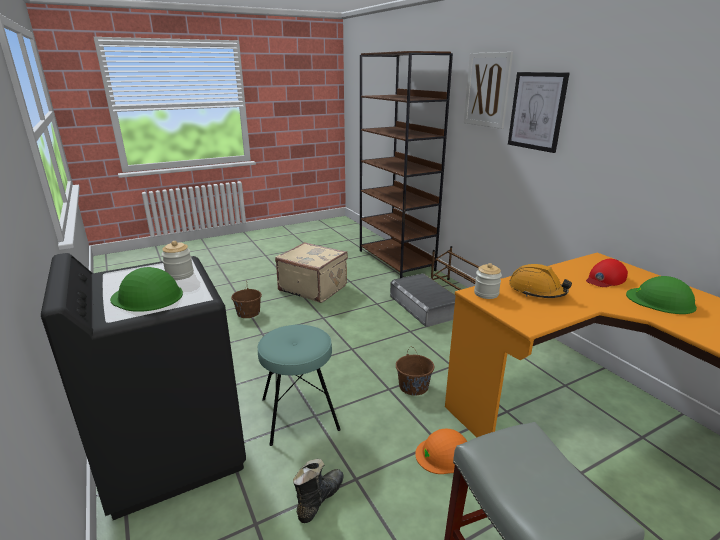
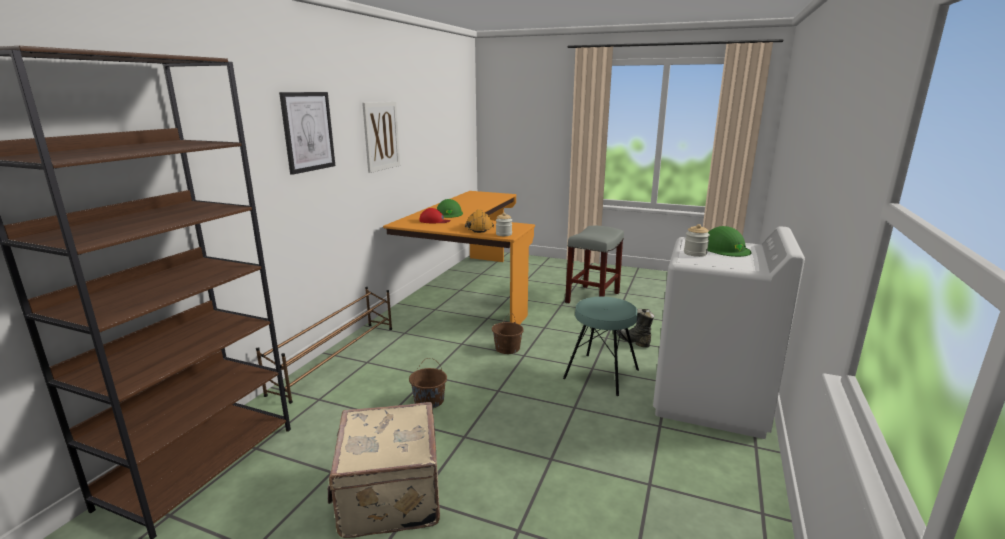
camera: 130 degrees left, 5 degrees down
(172, 450) = (710, 400): black washing machine -> white washing machine
(248, 313) = (529, 508): brown bucket -> brown bucket (429, 401)
(319, 499) = (633, 341): black boot -> black boot turned 60 degrees clockwise
(425, 306) = (363, 386): grey storage box -> none
(444, 454) = (550, 324): orange hard hat -> none
(487, 90) = (243, 117): picture -> picture (381, 136)

